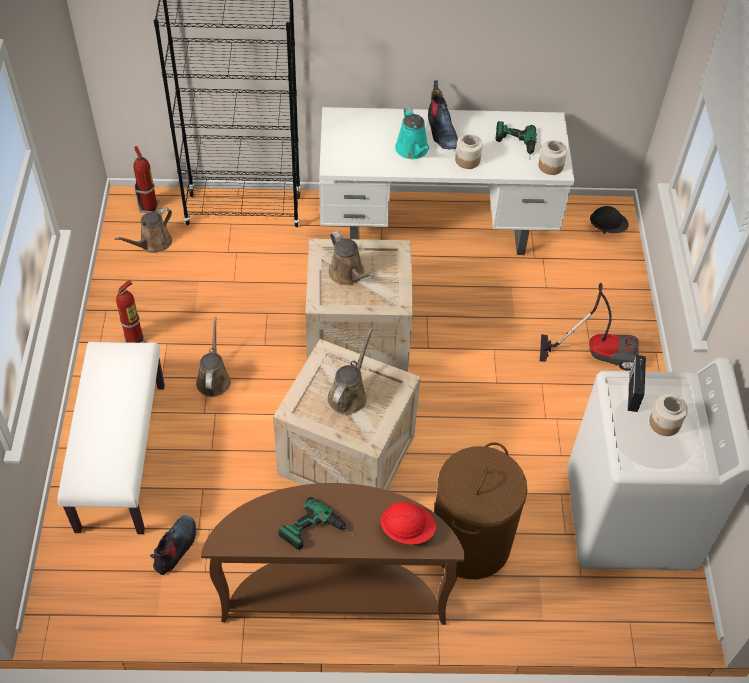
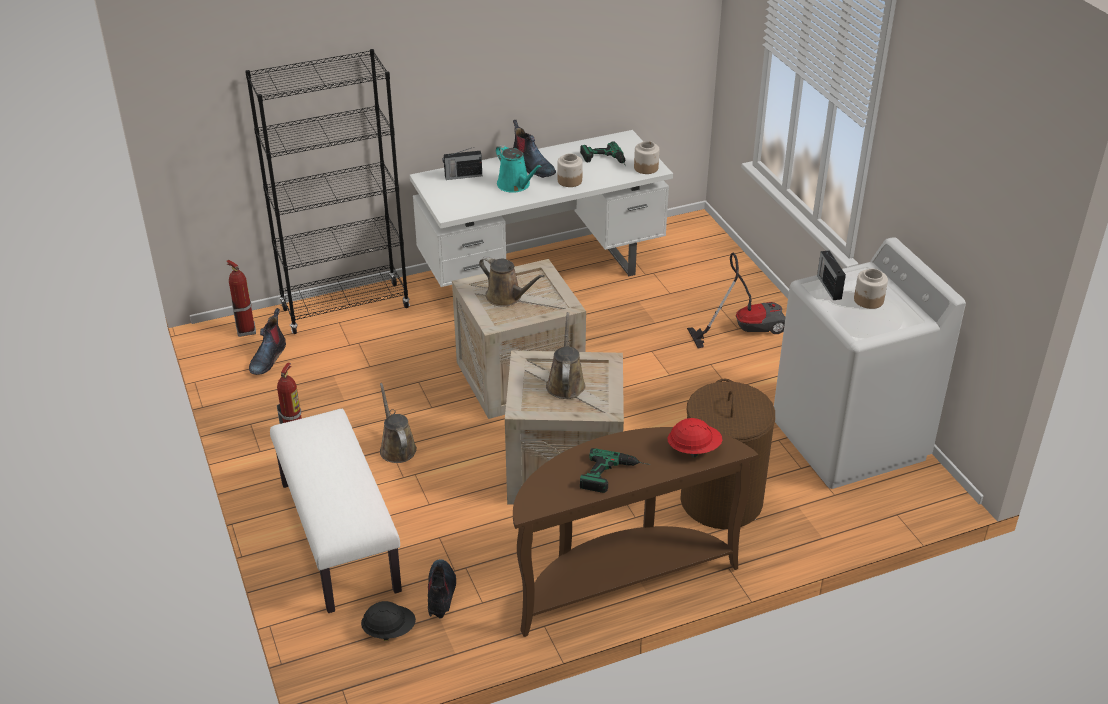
camera: 20 degrees left, 15 degrees down
(153, 243) = (267, 358): brown watering can -> boot
(369, 123) = (462, 176): none -> radio
(607, 228) = (696, 237): black hard hat -> black hard hat (389, 630)

